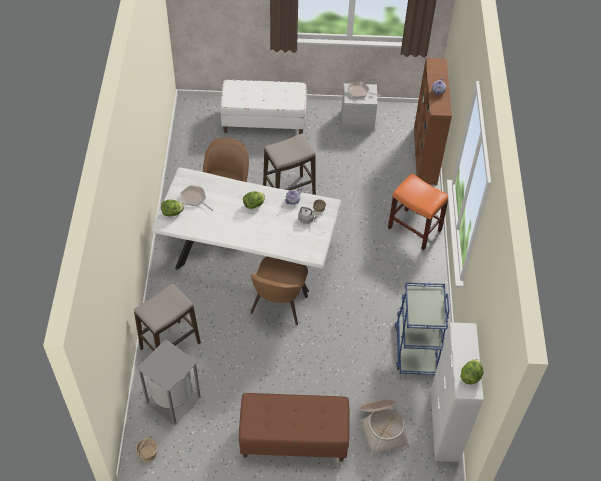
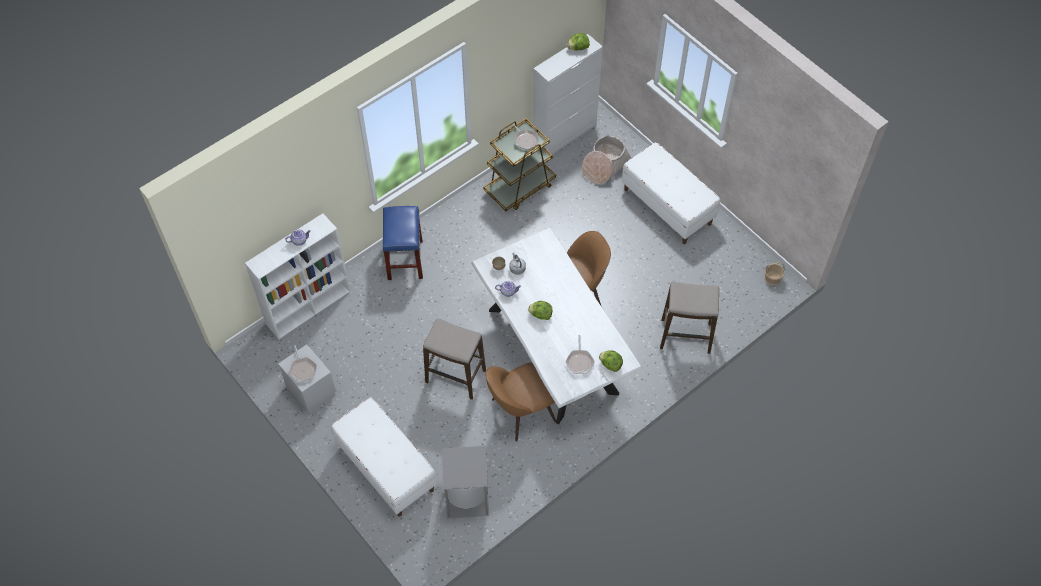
camera: 130 degrees left, 5 degrees up
(172, 400) = (722, 298): grey trash can -> grey trash can (468, 498)
(293, 439) = (667, 206): brown bench -> white bench
(415, 229) = (404, 259): orange stool -> blue stool
(416, 347) = (520, 187): blue cart -> brown cart
(425, 156) = (309, 306): brown bookcase -> white bookcase
(425, 312) = (525, 140): none -> frying pan

